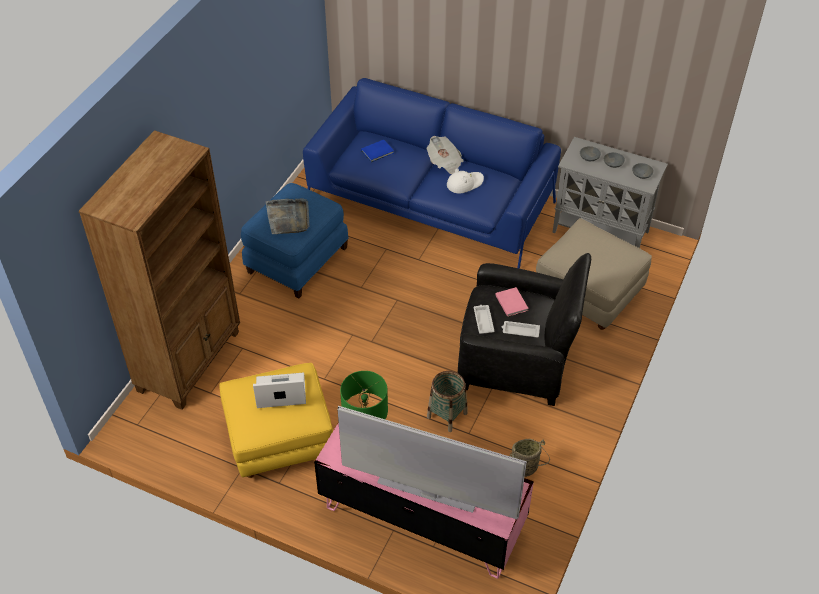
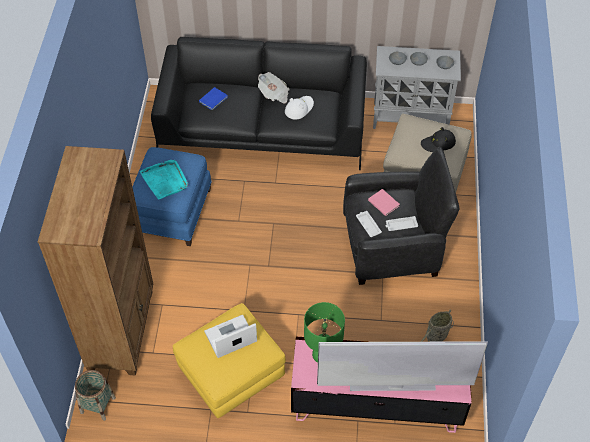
camera: 20 degrees left, 5 degrees up
(288, 218) = (165, 180): grey tray -> turquoise tray
(431, 201) = (263, 128): blue sofa -> black sofa
(447, 415) = (357, 310): basket -> basket (98, 405)
(604, 258) = (438, 143): none -> black hat

